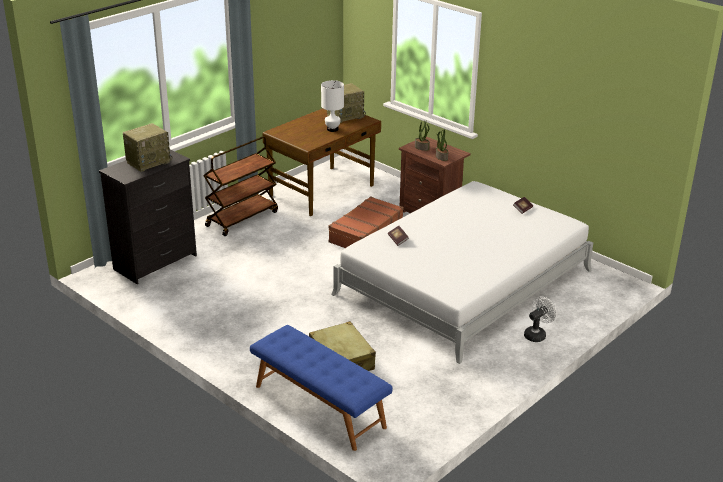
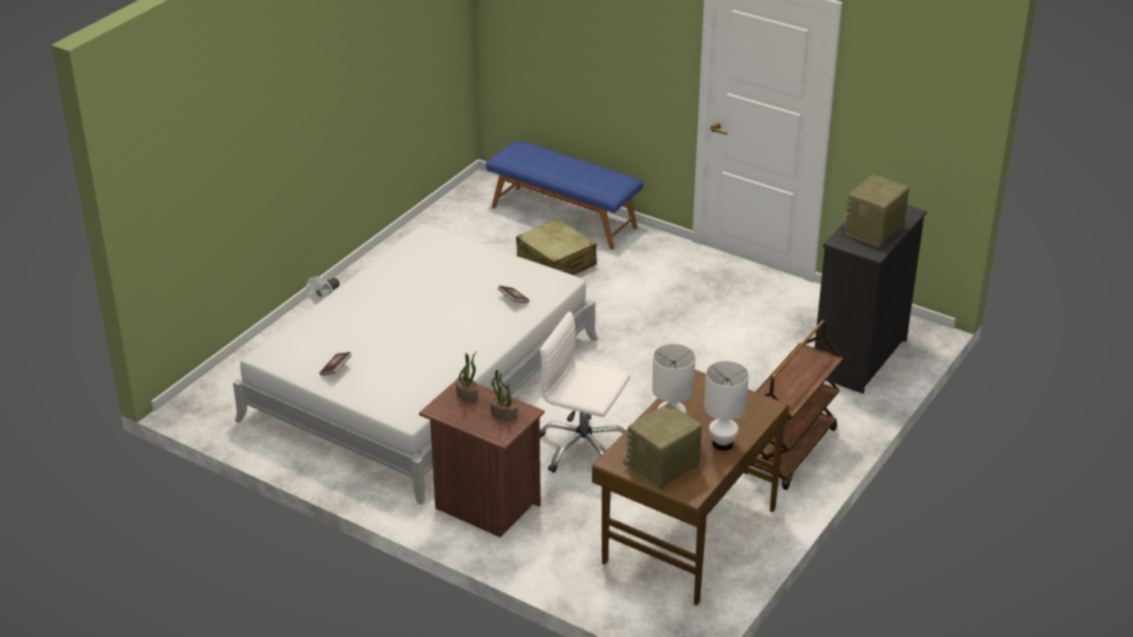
camera: 170 degrees right, 5 degrees up
(309, 121) = (722, 444): none -> white table lamp
(365, 233) = (583, 448): brown suitcase -> white office chair

